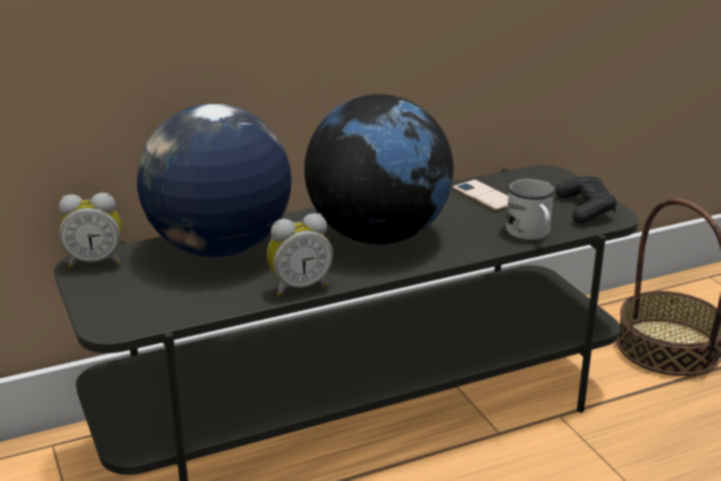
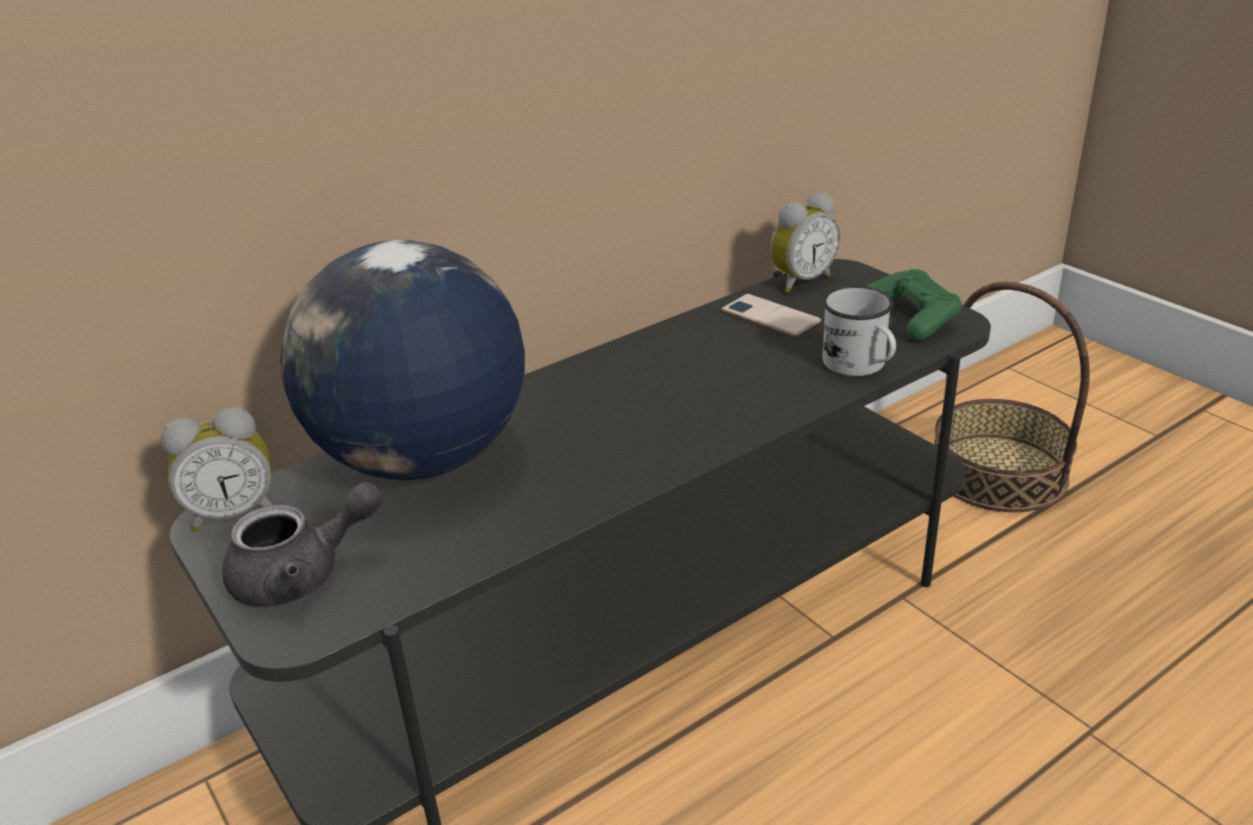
camera: 10 degrees left, 5 degrees up
(126, 299) = (303, 575): none -> grey teapot
(299, 287) = (568, 507): alarm clock -> alarm clock (800, 281)
(378, 236) = (650, 401): globe -> none
(585, 209) = (913, 317): black game controller -> green game controller

